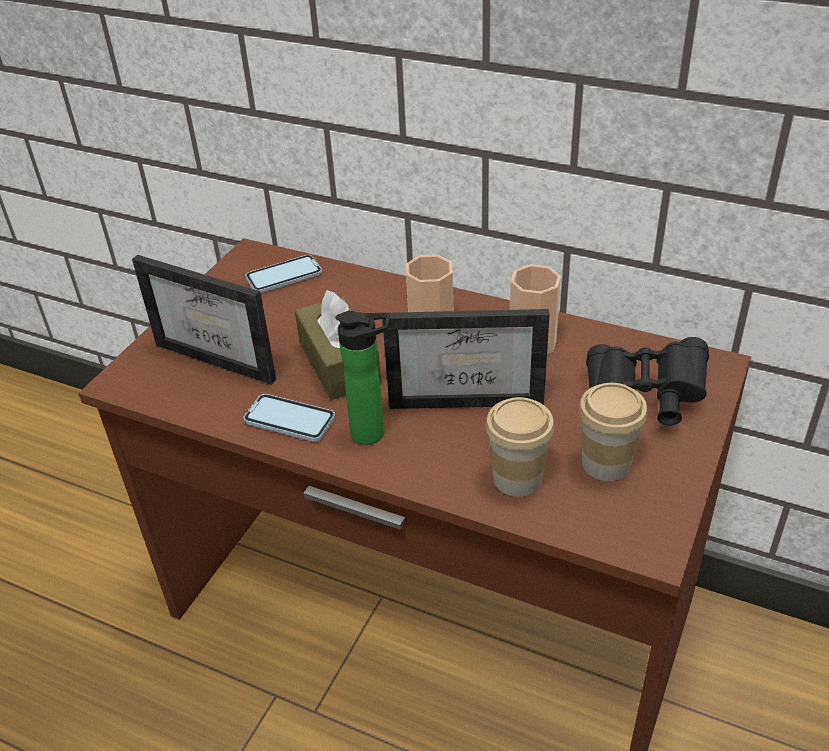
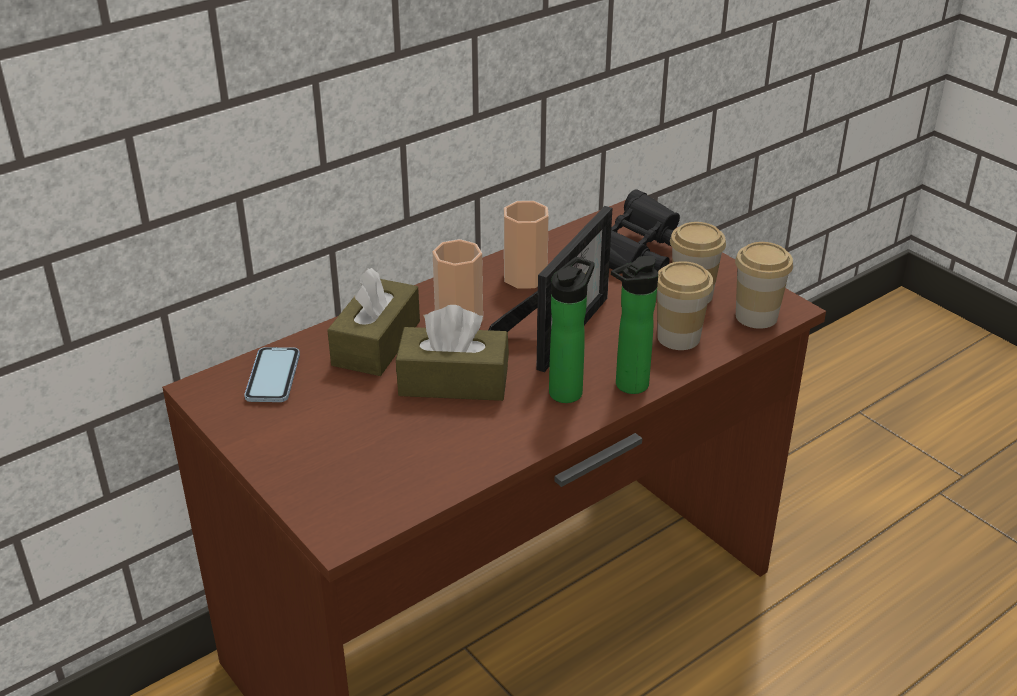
camera: 65 degrees left, 5 degrees down
(226, 354) = (369, 447): picture frame -> none
(289, 420) = (509, 432): phone -> none
(363, 304) = (376, 343): none -> brown tissue box
(406, 470) = (628, 386): none -> bottle
(610, 527) = (756, 316): none -> cup

